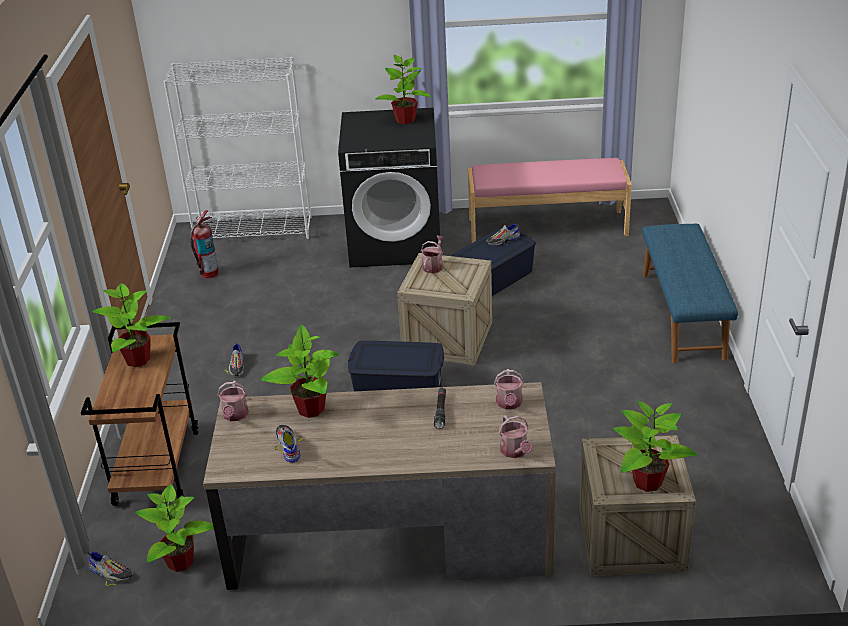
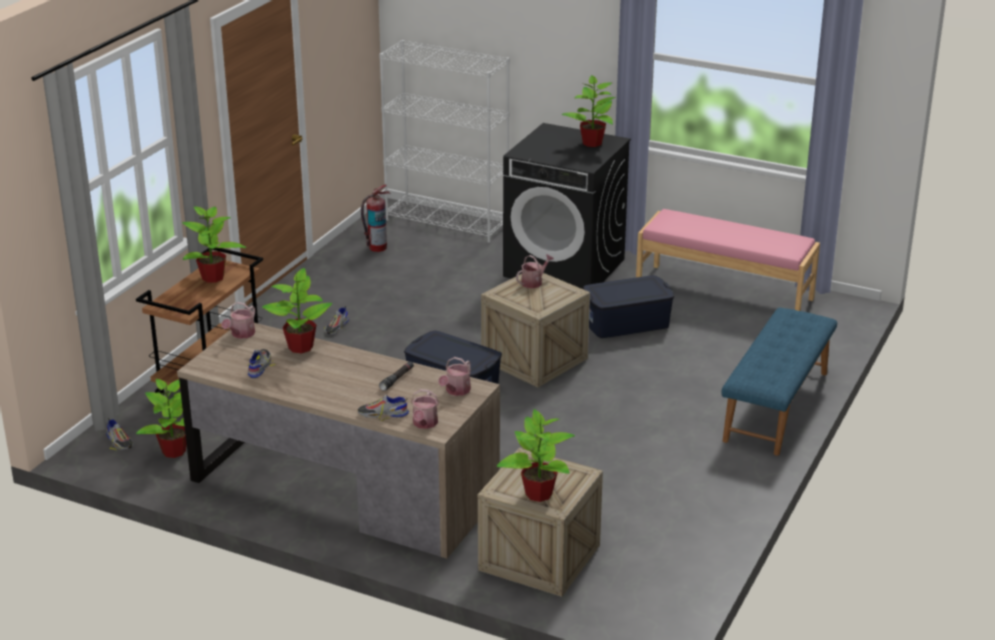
camera: 25 degrees right, 5 degrees down
(503, 240) = (643, 286): shoe -> shoe (383, 414)

